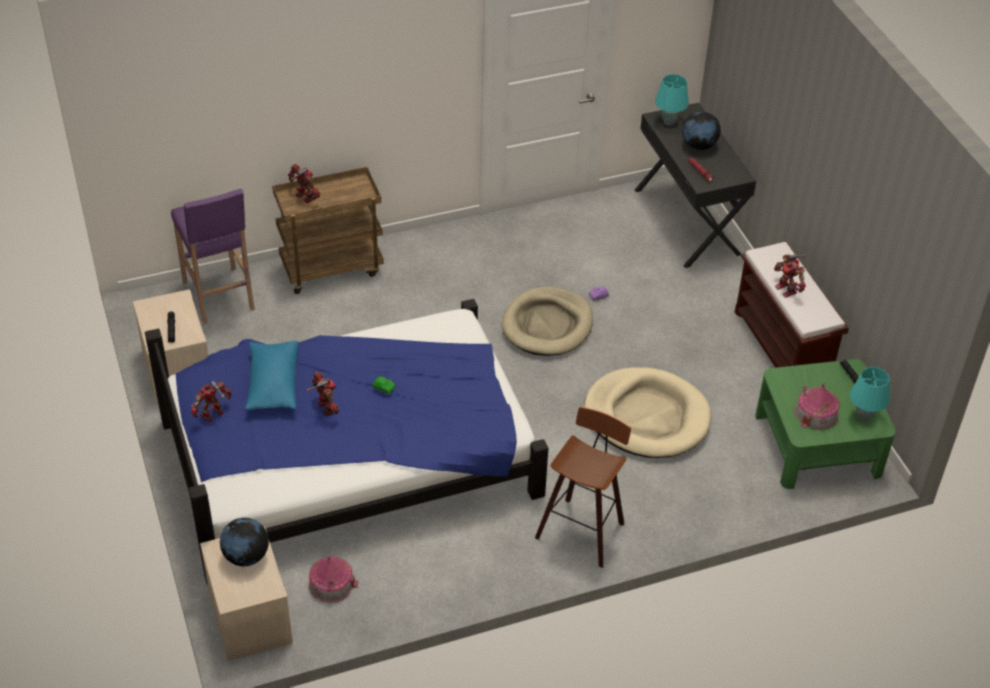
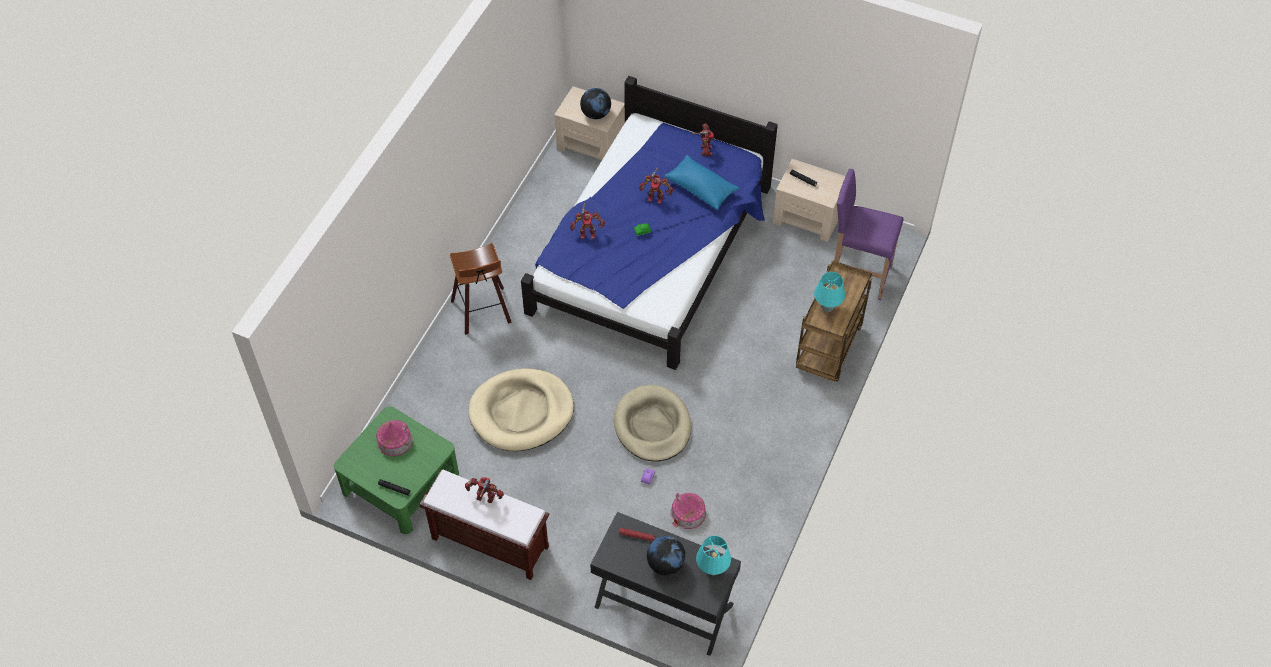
camera: 135 degrees right, 10 degrees up
(305, 197) = (847, 289): toy robot -> toy robot (587, 233)
(331, 583) = (574, 185): toy house -> toy house (688, 513)
(864, 417) = (362, 463): turquoise table lamp -> turquoise table lamp (827, 307)

